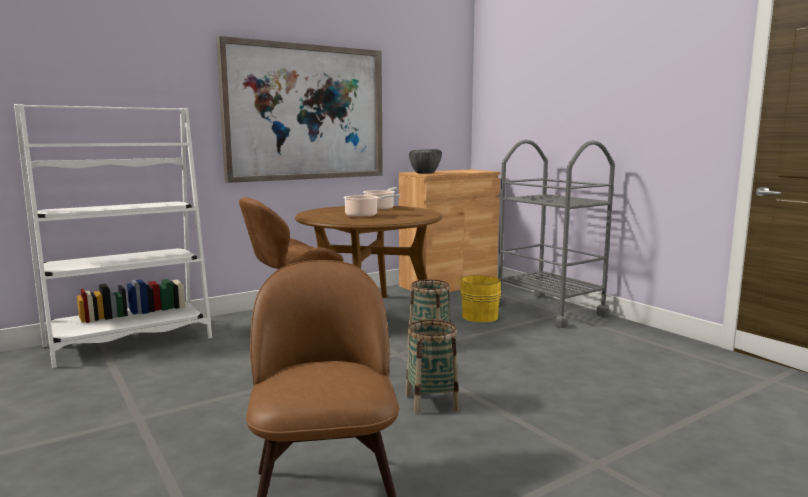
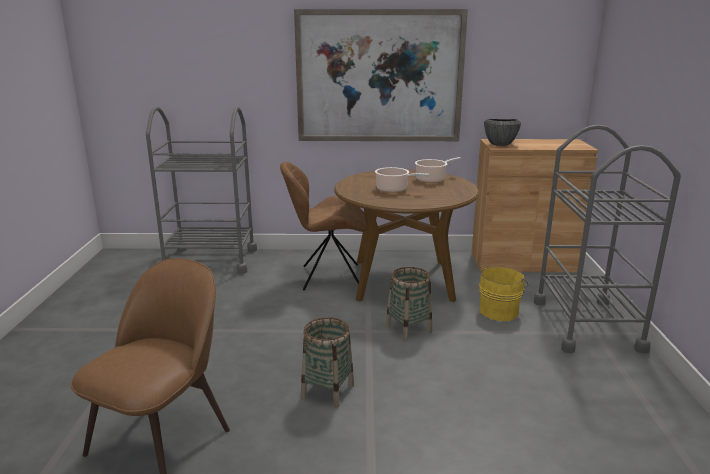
camera: 35 degrees right, 10 degrees up
(129, 342) = (210, 260): white bookcase -> grey cart

